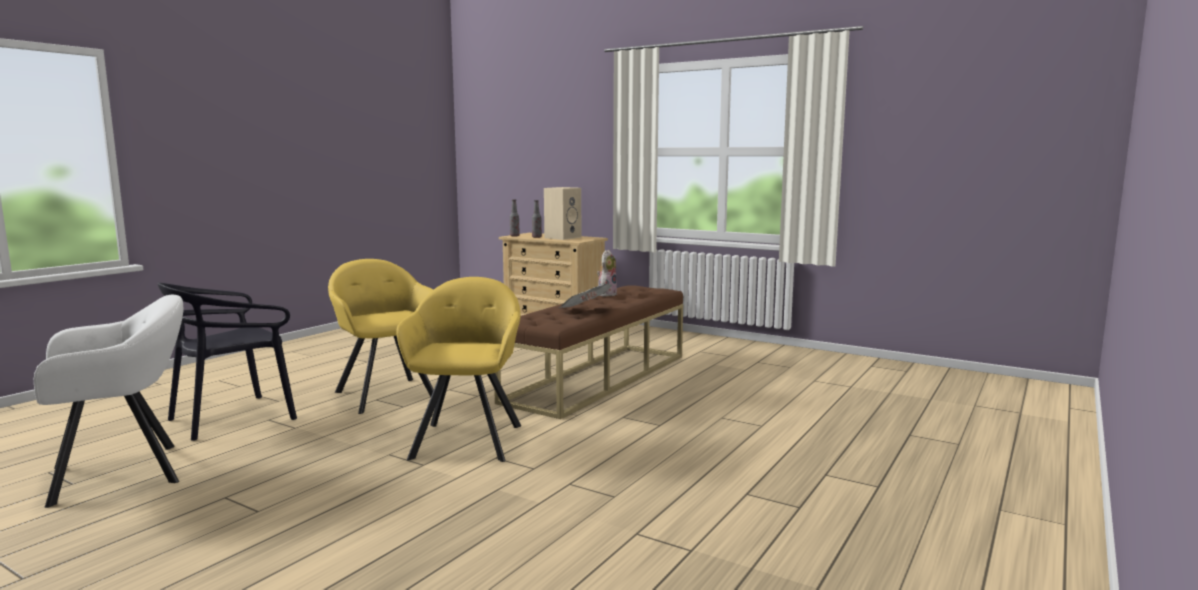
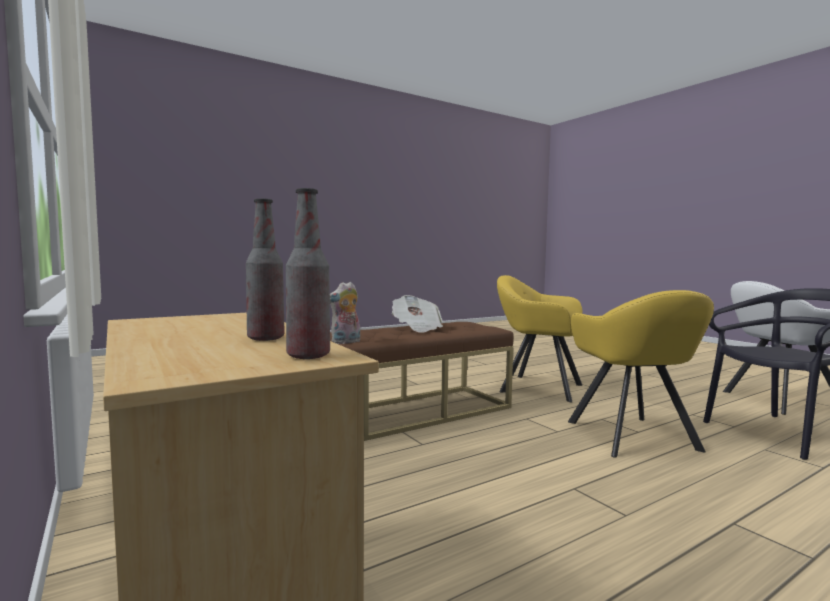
camera: 155 degrees left, 5 degrees down
(468, 439) = (537, 387): yellow armchair -> yellow armchair turned 90 degrees clockwise
(563, 237) = (204, 329): beige speaker -> none

